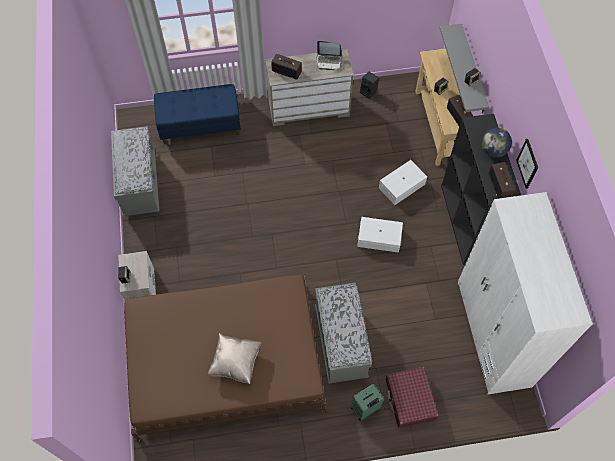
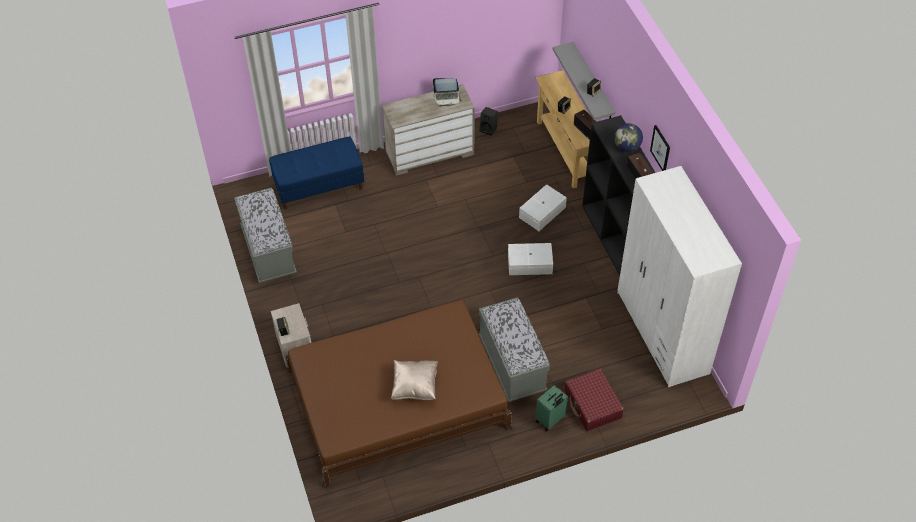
camera: 10 degrees left, 10 degrees down
(287, 71) = (407, 112): radio -> none

